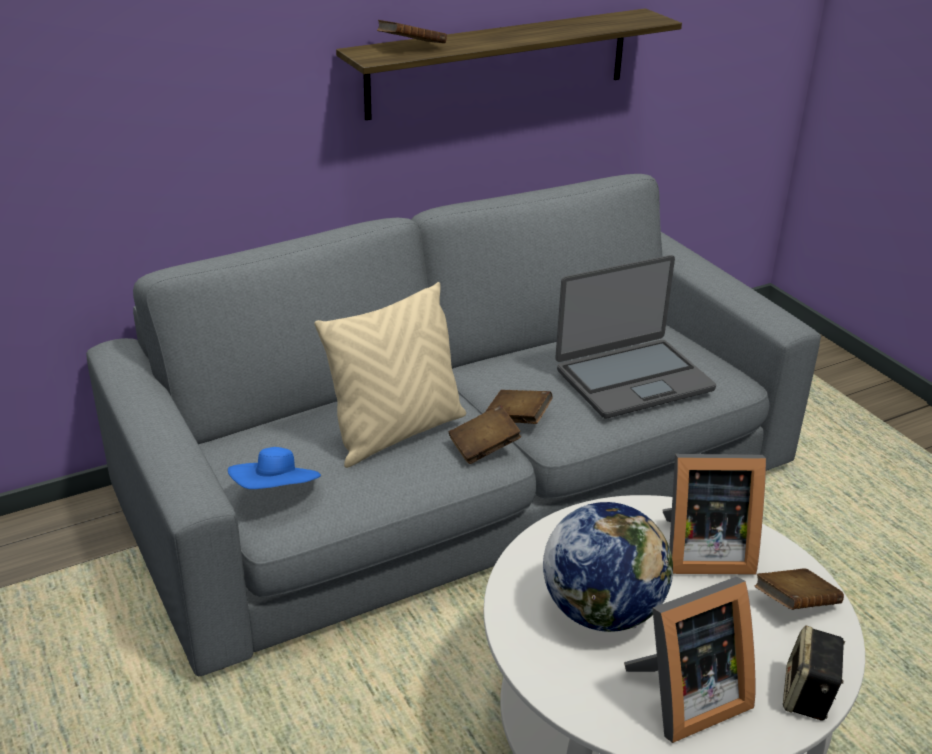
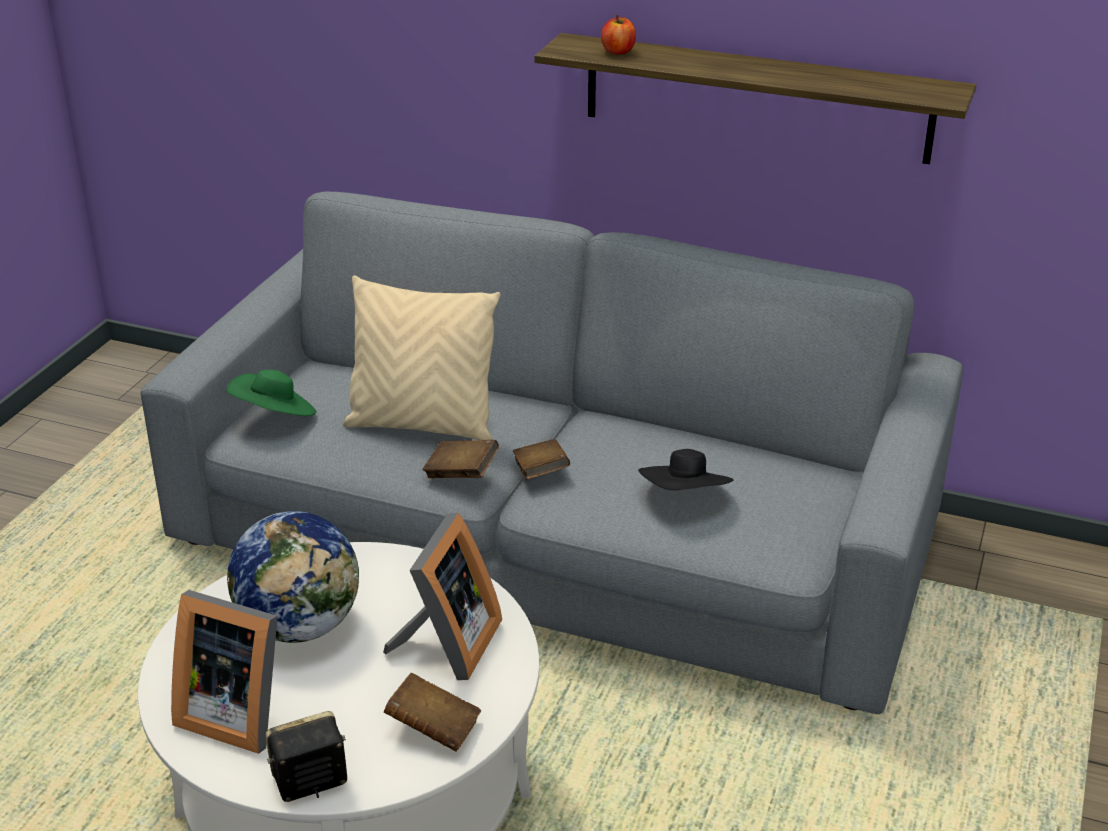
camera: 50 degrees right, 0 degrees up
(277, 493) = (275, 416): blue hat -> green hat
(411, 48) = (618, 51): brown book -> apple
(633, 379) = (685, 497): laptop -> black hat
(702, 552) = (447, 646): picture frame -> picture frame turned 120 degrees counterclockwise

